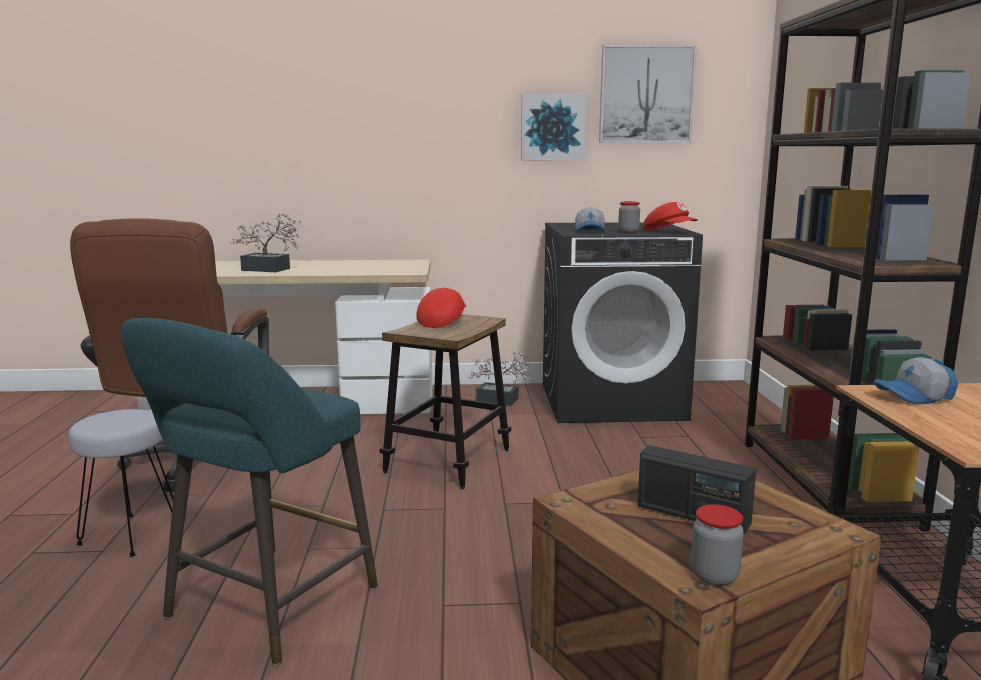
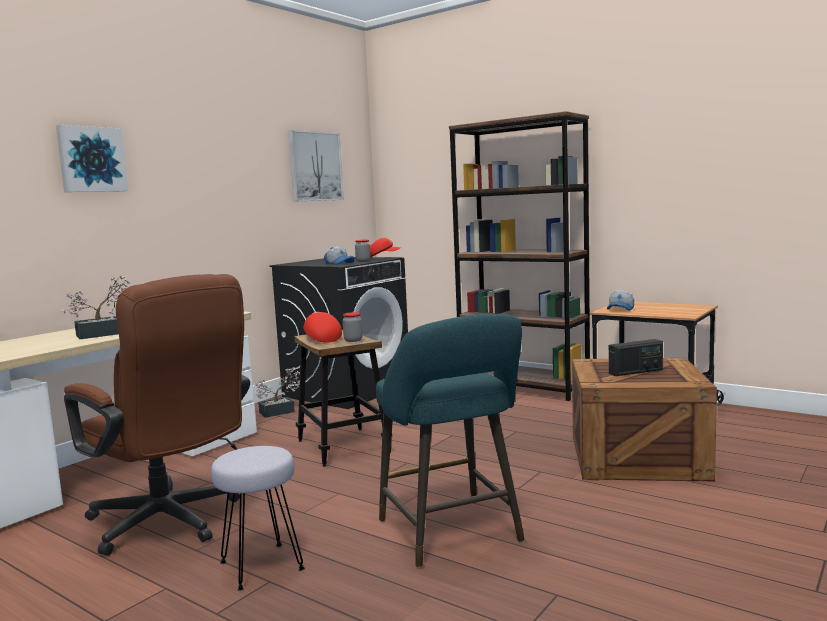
camera: 50 degrees left, 5 degrees down
(552, 127) = (265, 190): picture -> picture (91, 159)
(714, 576) = (692, 380): jar -> jar (353, 340)

